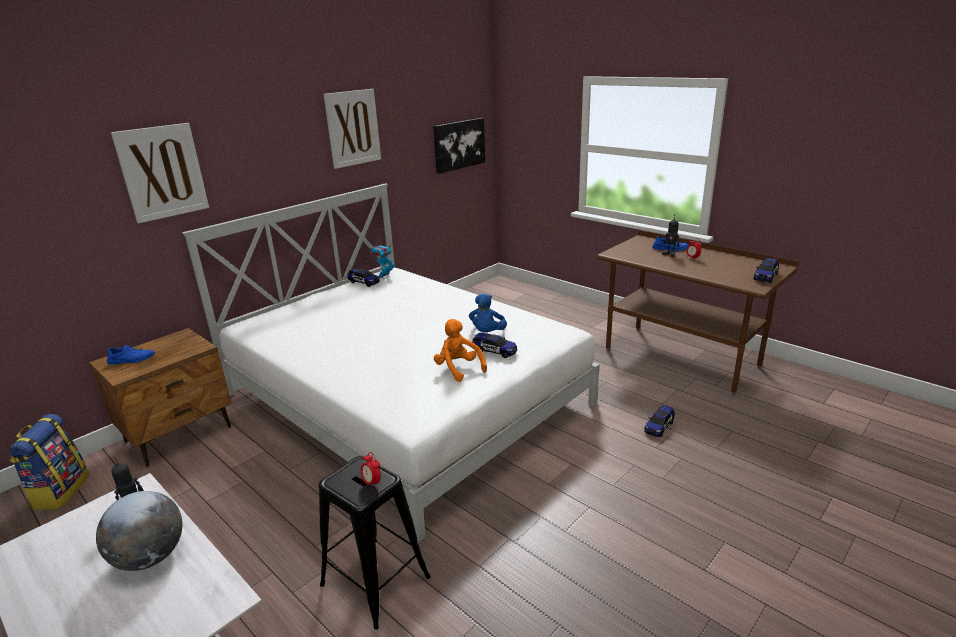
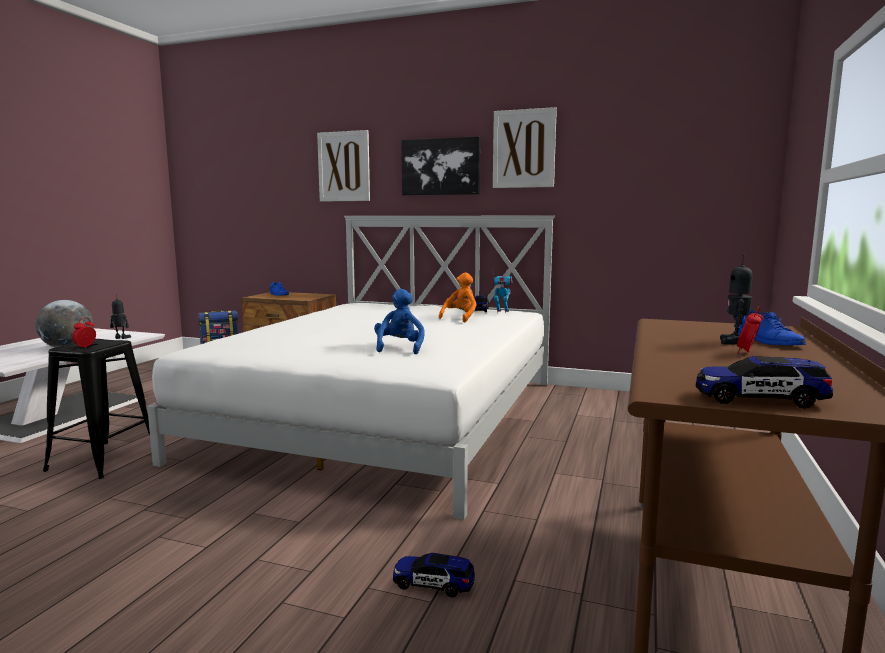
camera: 65 degrees right, 15 degrees down
(458, 369) = (303, 349): orange plush toy -> orange plush toy (460, 318)
(459, 145) = (693, 187): picture -> picture (440, 167)
(487, 333) = (399, 348): blue plush toy -> blue plush toy turned 105 degrees clockwise
(494, 351) = (352, 353): toy car -> none

